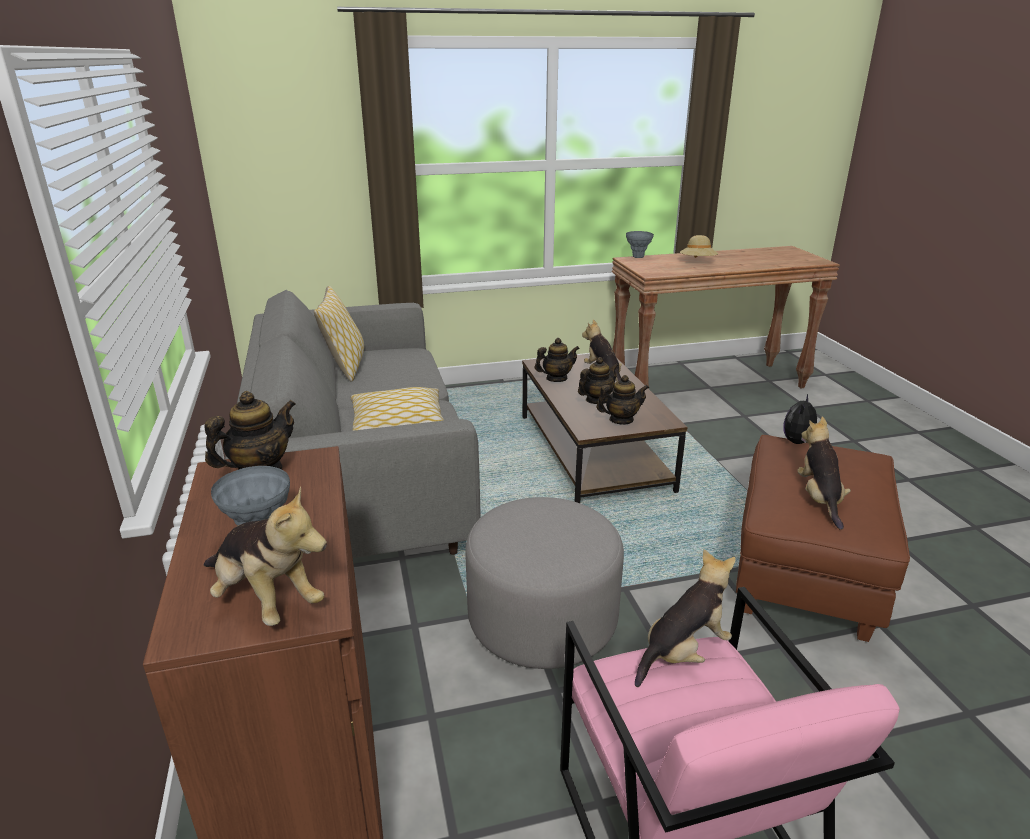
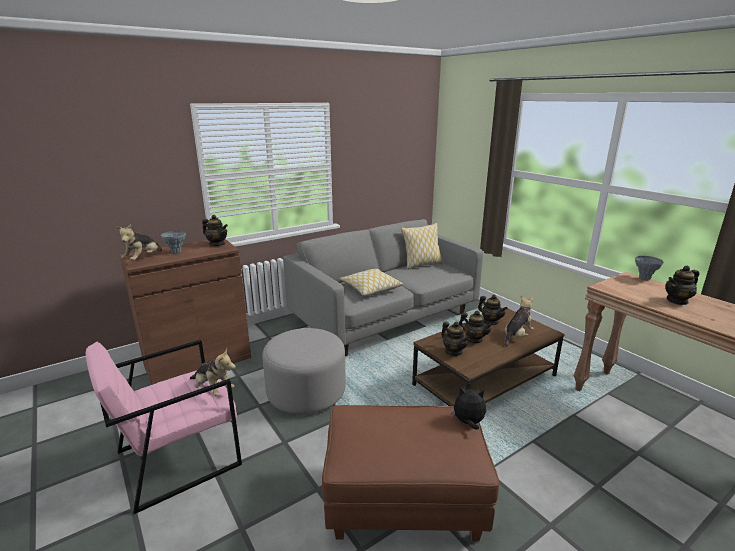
camera: 70 degrees right, 5 degrees down
(697, 262) = (677, 301): beige hat -> teapot
(819, 499) = (379, 432): plush toy -> none

